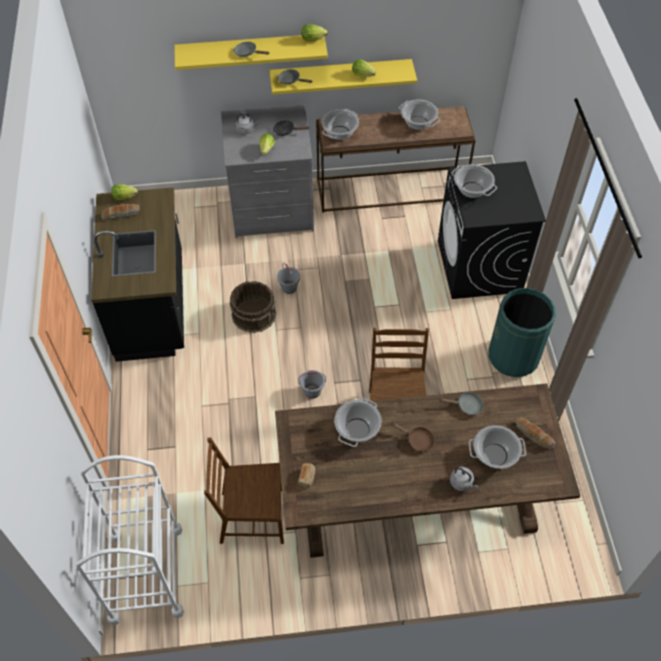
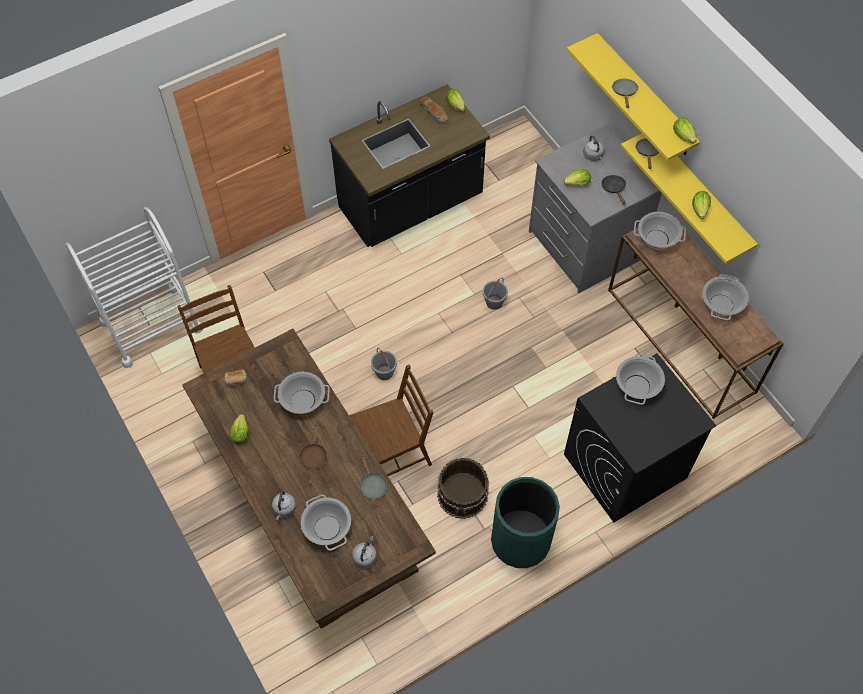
camera: 65 degrees right, 5 degrees up
(254, 314) = (446, 287): brown bucket -> brown bucket (463, 494)
(365, 492) = (241, 432): none -> lettuce
(533, 435) = (365, 556): bread -> grey kettle

